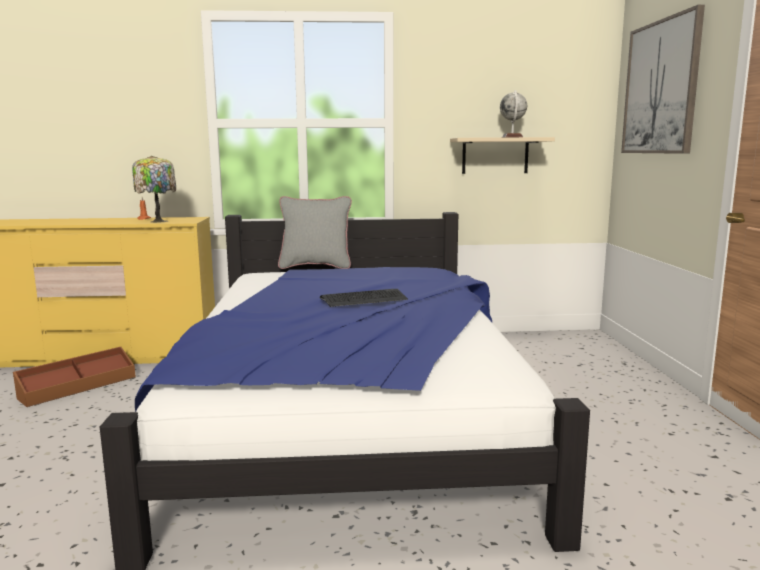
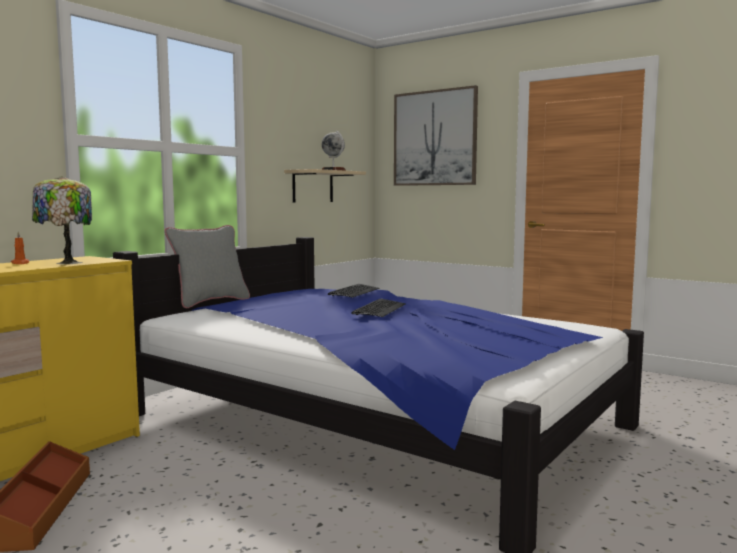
camera: 50 degrees left, 5 degrees down
(434, 278) = (354, 292): none -> keyboard

